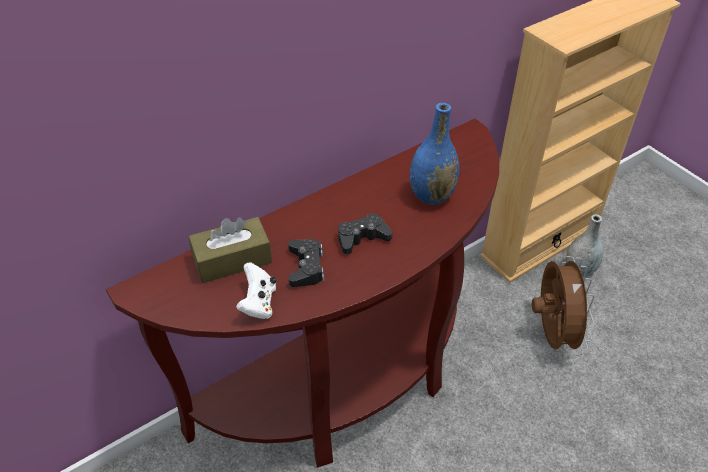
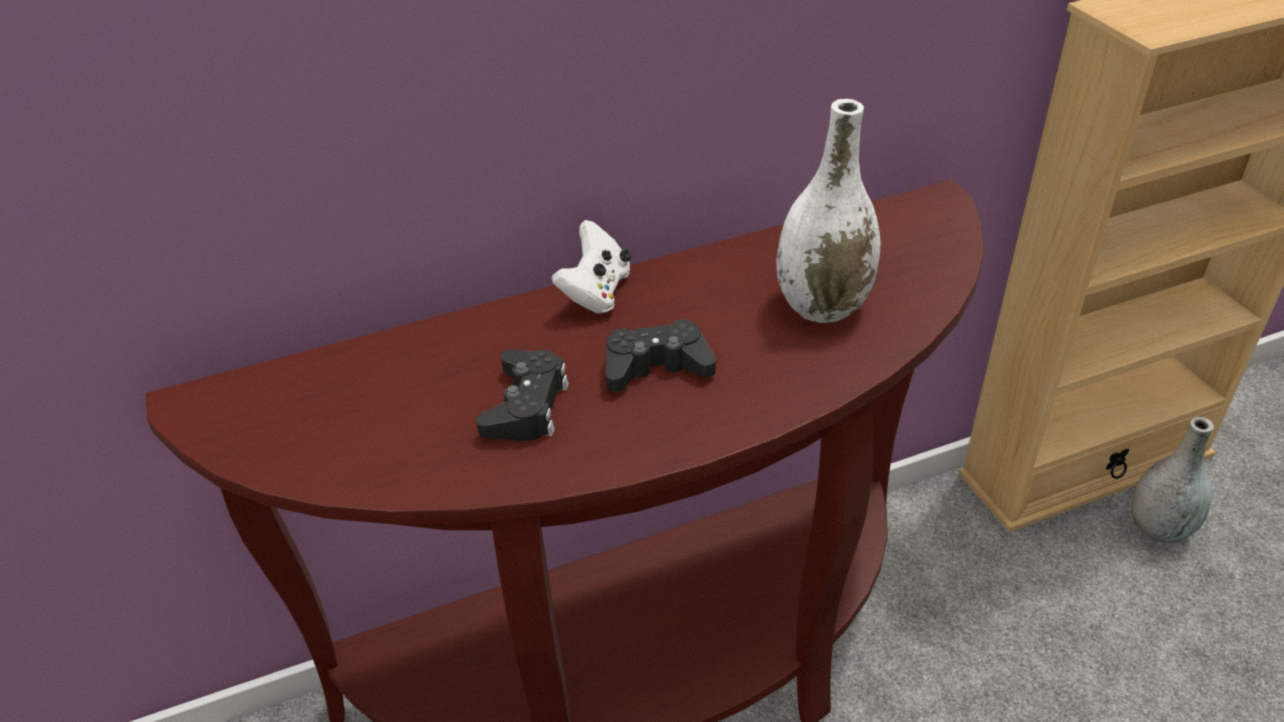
camera: 15 degrees right, 5 degrees down
(232, 260) = (392, 373): brown tissue box -> none
(259, 303) = (408, 459): white game controller -> white game controller (596, 292)
(431, 195) = (822, 306): blue vase -> white vase
(551, 333) = (1079, 645): brown fan -> none

